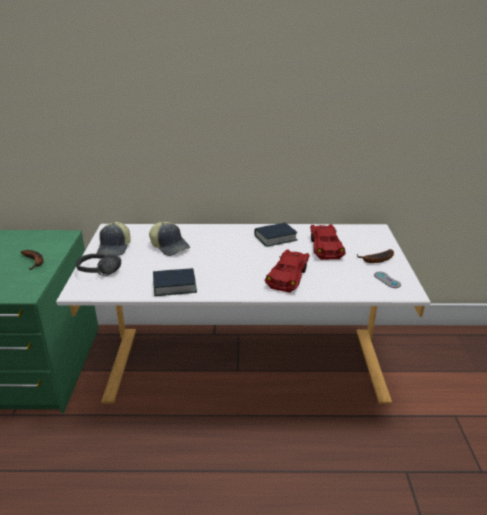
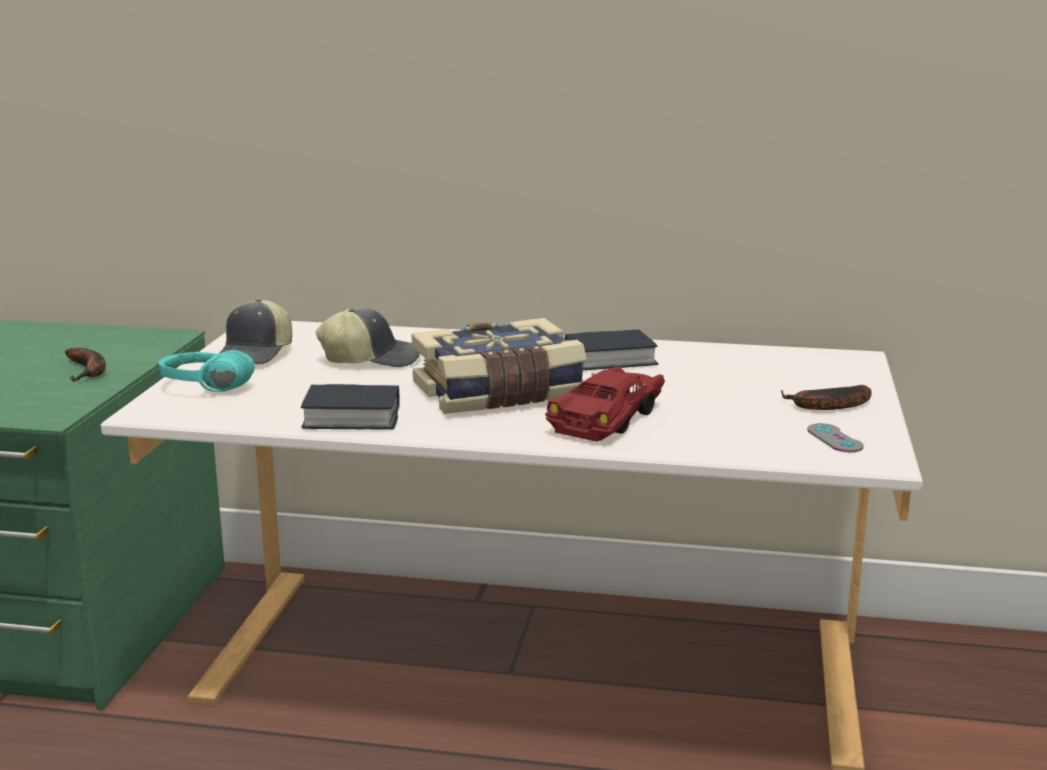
camera: 10 degrees right, 10 degrees down
(97, 275) = (200, 391): black headphones -> turquoise headphones
(170, 246) = (372, 359): cap -> cap turned 60 degrees counterclockwise
(235, 264) = (499, 393): none -> book
(325, 247) = (717, 379): red toy car -> none

